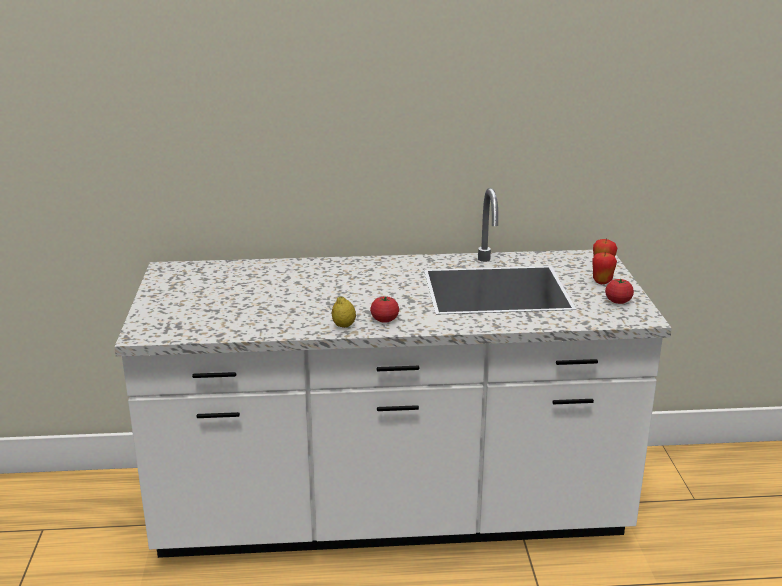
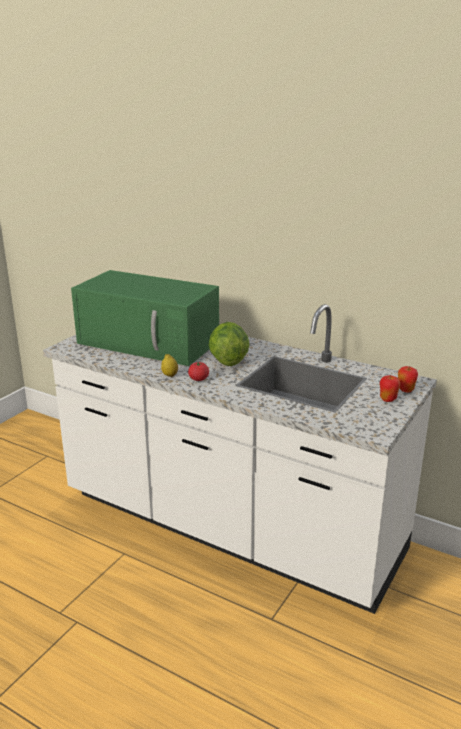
camera: 35 degrees right, 0 degrees up
(252, 294) = (150, 342): none -> green microwave
(383, 289) = (227, 361): none -> lettuce
(618, 301) = (376, 416): tomato -> none

